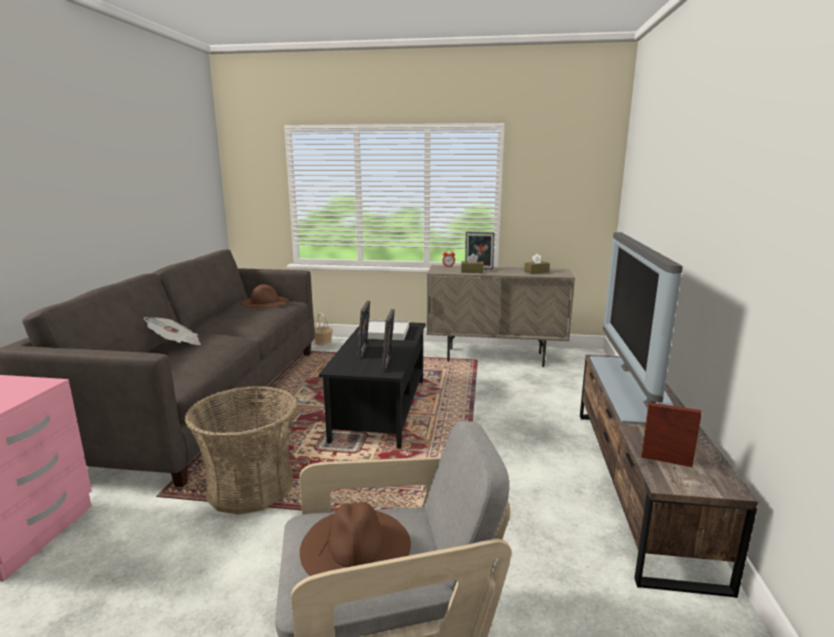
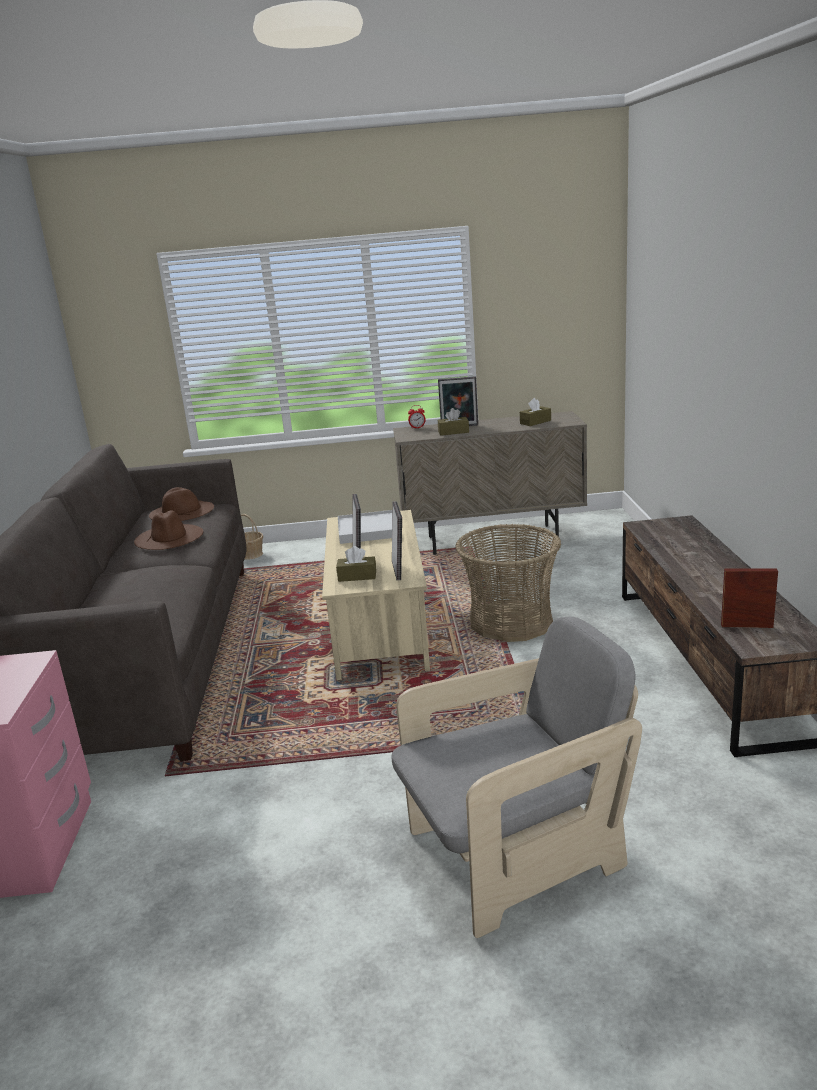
camera: 10 degrees left, 5 degrees up
(176, 344) = (117, 587): newspaper -> none
(251, 487) = (274, 744): basket -> basket (510, 622)
(354, 363) = (357, 576): none -> brown tissue box
(356, 545) = (480, 758): brown hat -> brown hat (169, 536)
(380, 409) = (379, 628): black coffee table -> beige coffee table
(630, 387) = (687, 554): television -> none

